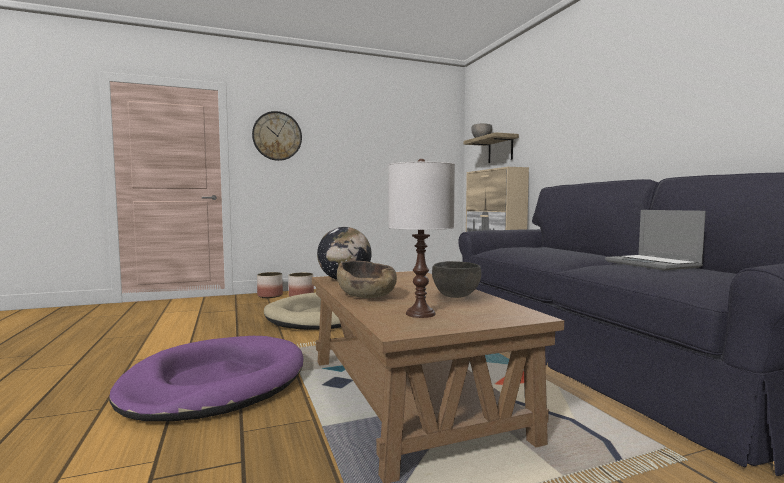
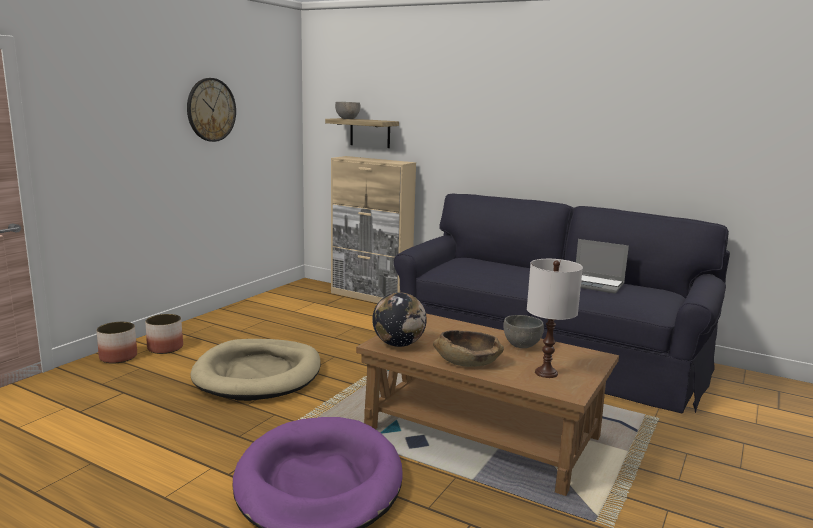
camera: 40 degrees left, 10 degrees up
(277, 136) = (94, 119): wall clock -> wall clock (211, 110)

